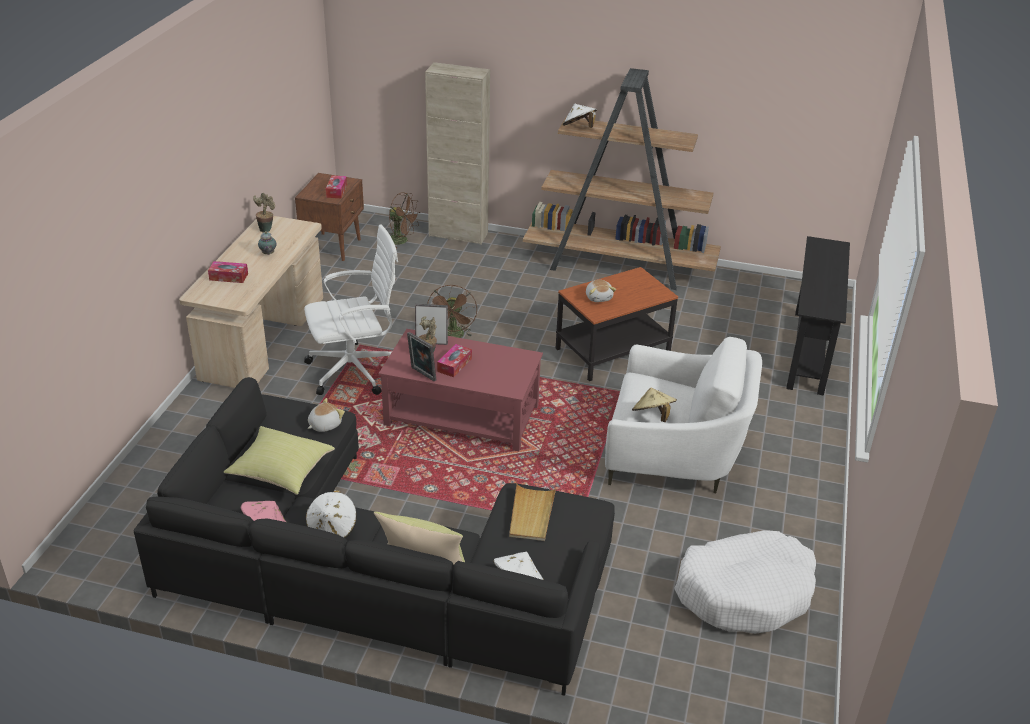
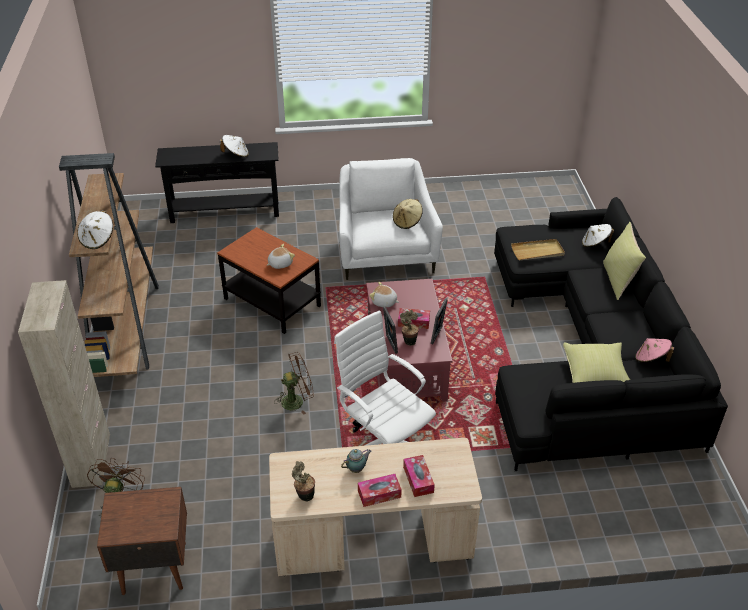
camera: 110 degrees left, 5 degrees up
(324, 425) = (529, 374): plush toy -> plush toy (384, 302)
(332, 529) = (623, 328): white hat -> white hat (236, 154)
(336, 191) = (147, 503): tissue box -> tissue box (379, 494)
(745, 592) = (487, 209): white dog bed -> none

